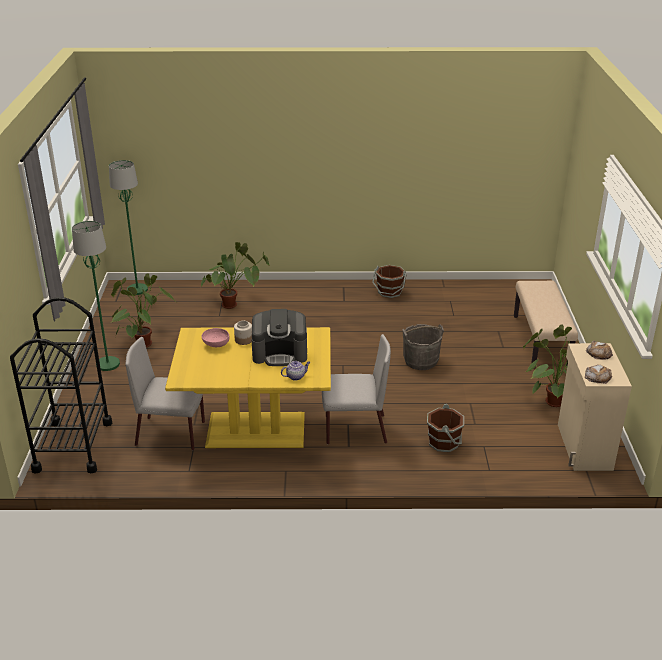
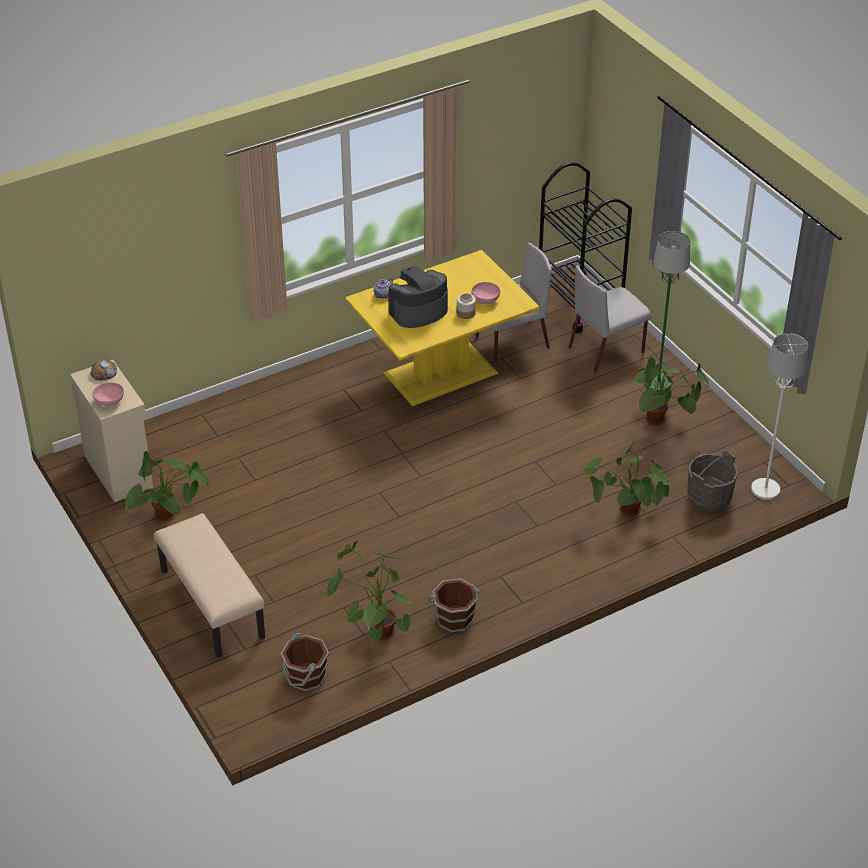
camera: 150 degrees right, 10 degrees up
(137, 289) = (765, 489): green floor lamp -> white floor lamp
(354, 429) = (351, 407): grey chair -> grey chair (607, 349)
(420, 361) = (339, 515): grey bucket -> grey bucket (708, 498)
(442, 301) = (373, 628): none -> potted plant
(444, 442) = (257, 426): brown bucket -> brown bucket (305, 677)
(599, 353) = (109, 401): bread -> pink bowl

